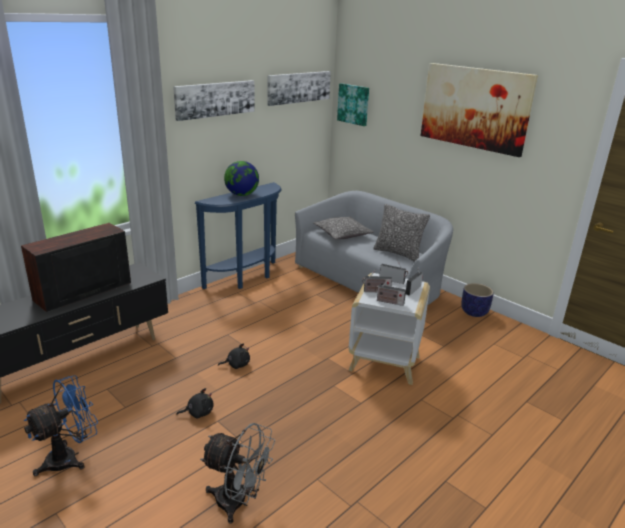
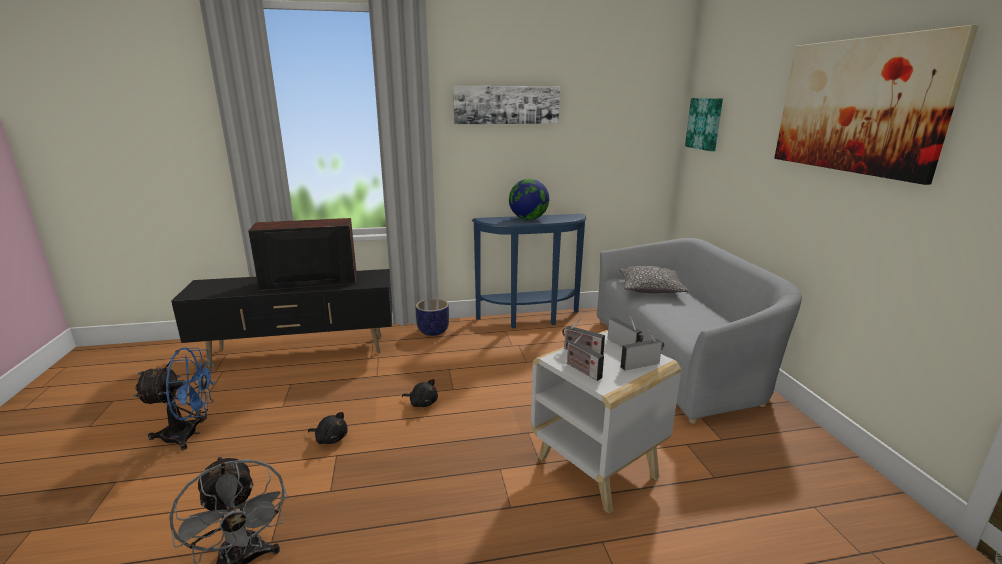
camera: 35 degrees right, 5 degrees down
(298, 87) = (629, 100): picture -> none
(398, 253) = (705, 324): pillow -> none
(474, 312) = (816, 446): planter -> planter (433, 331)

